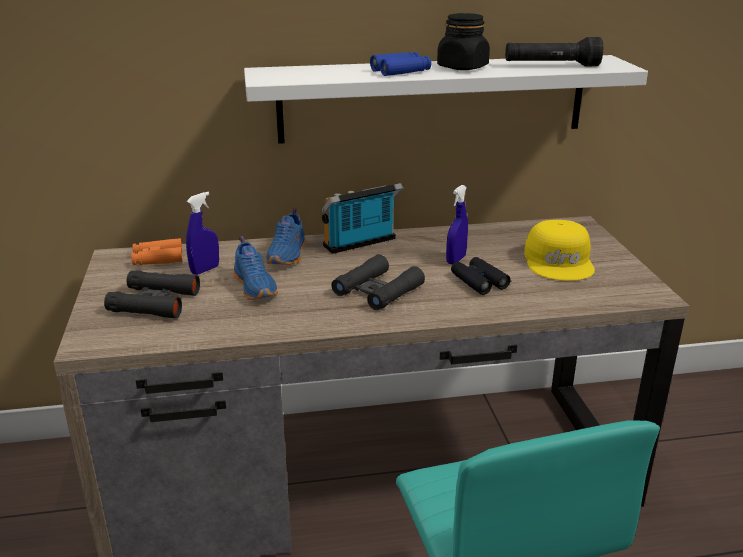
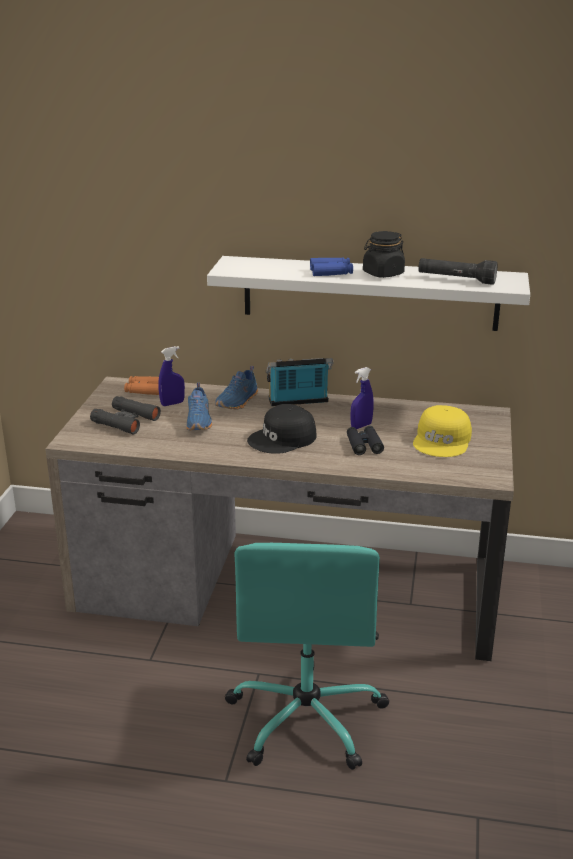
camera: 20 degrees right, 0 degrees up
(377, 290) = (283, 439): black binoculars -> black cap

